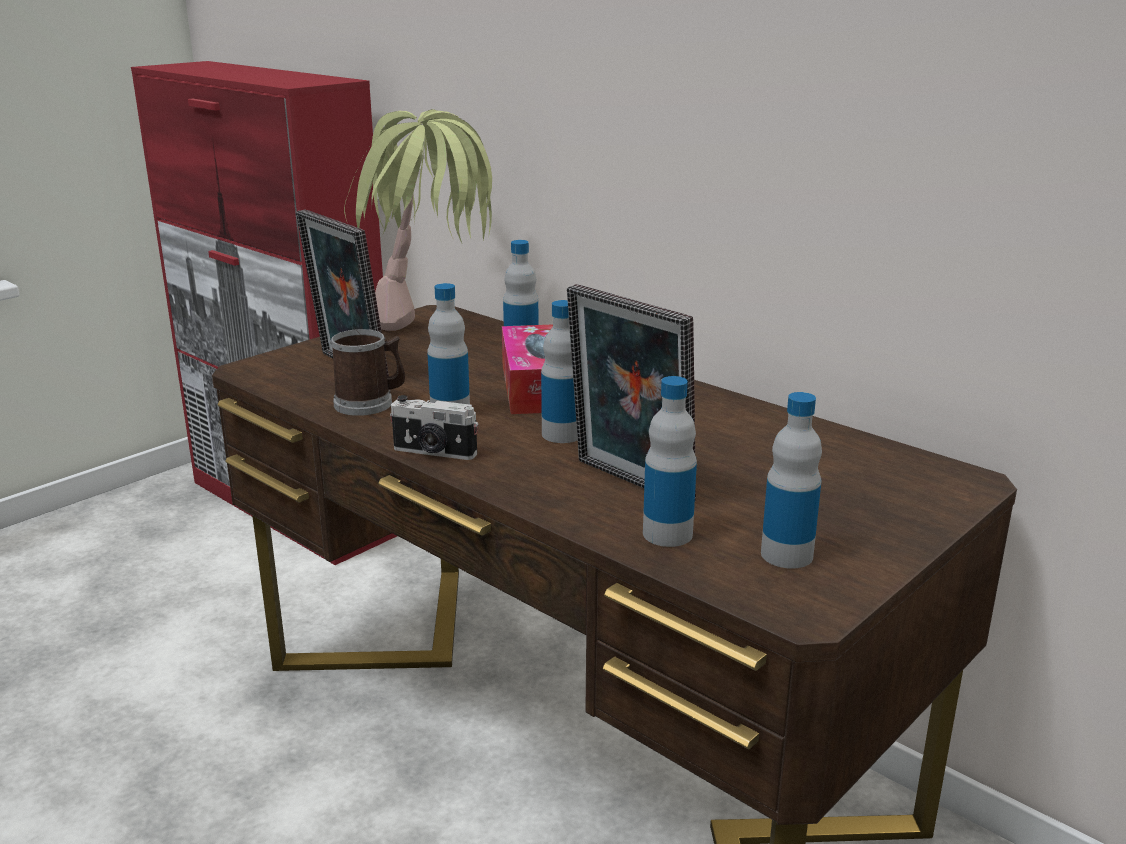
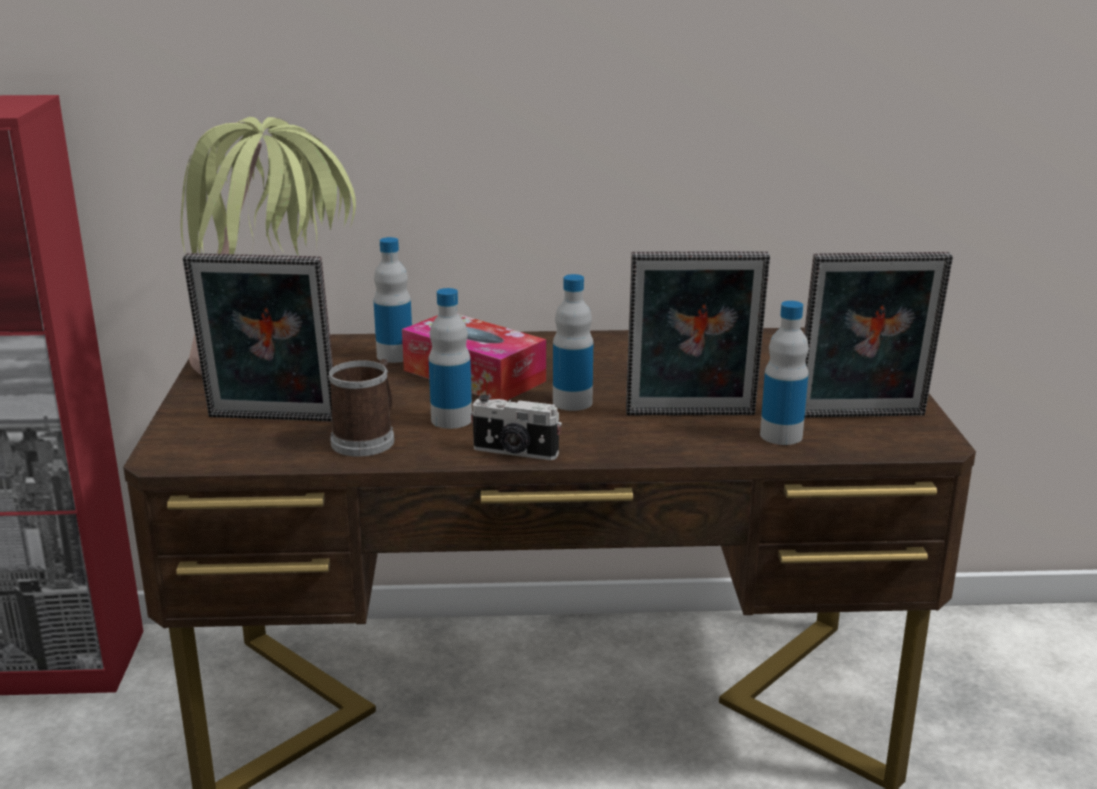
camera: 45 degrees left, 0 degrees up
(434, 452) = (515, 452): camera -> camera turned 45 degrees clockwise
(786, 554) = (862, 417): bottle -> picture frame

